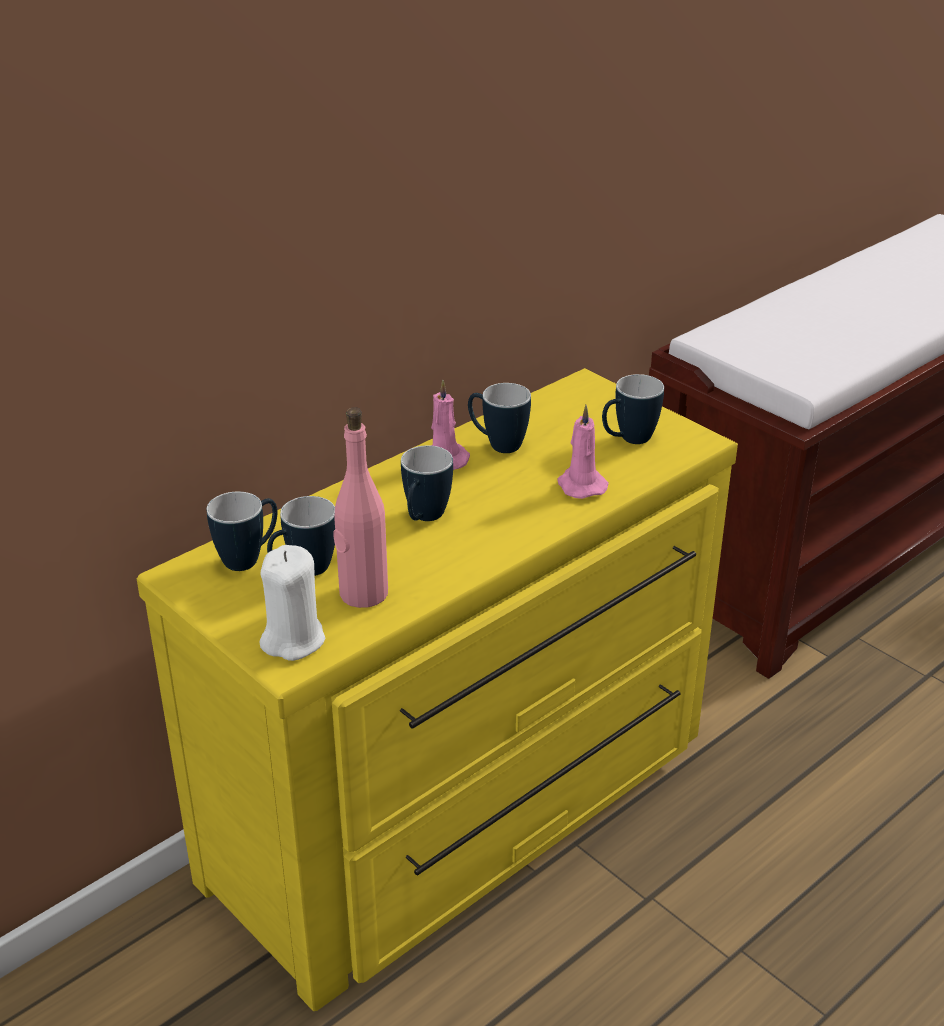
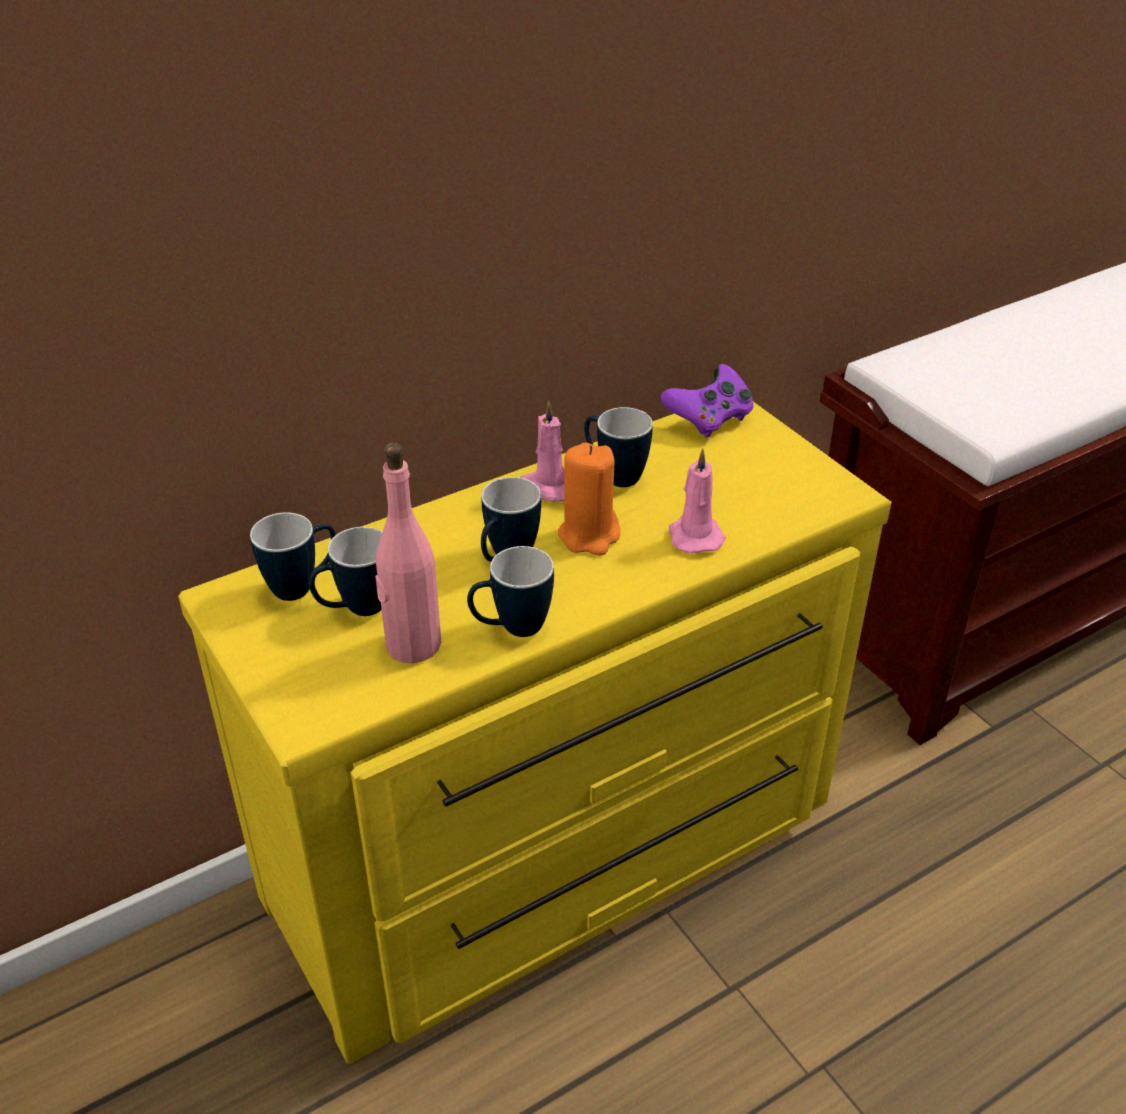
camera: 10 degrees right, 5 degrees up
(293, 640) = (319, 694): white candle -> none
(490, 493) = (589, 535): none -> orange candle
(567, 393) = (709, 420): none -> purple game controller
(628, 440) = (763, 485): mug -> mug (511, 629)

